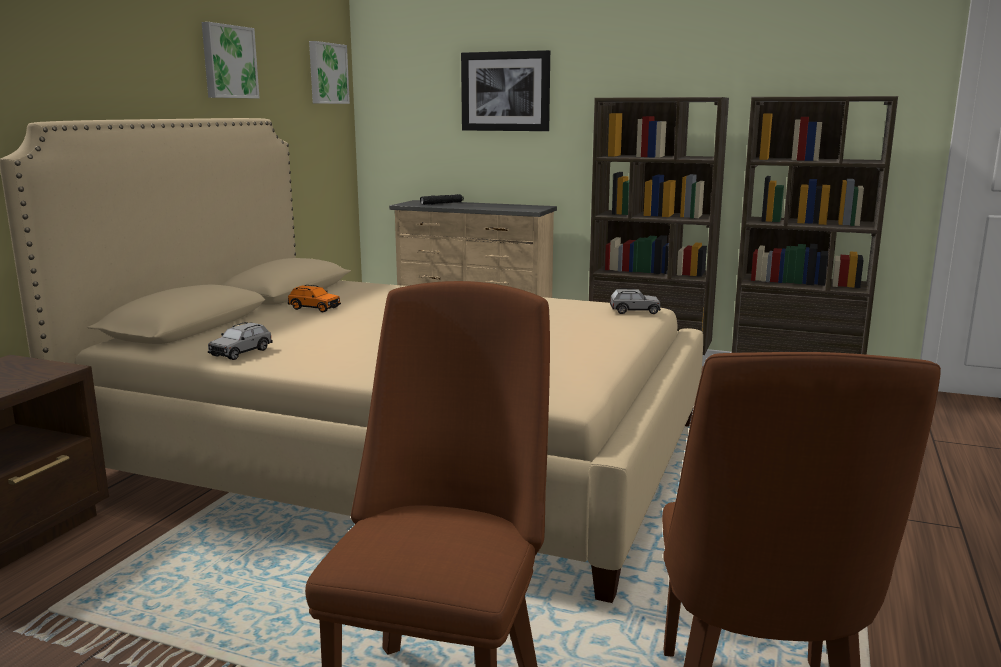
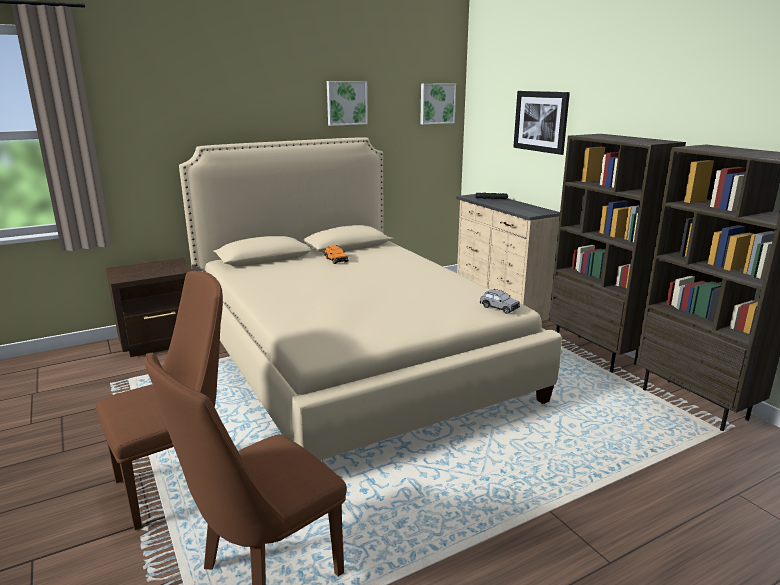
camera: 40 degrees right, 5 degrees up
(241, 352) = (250, 280): grey toy car -> none

